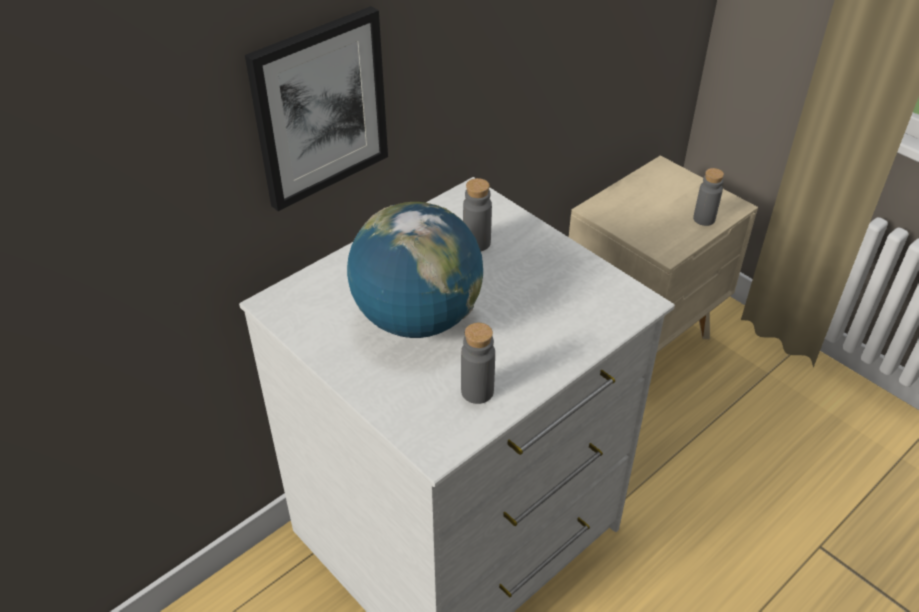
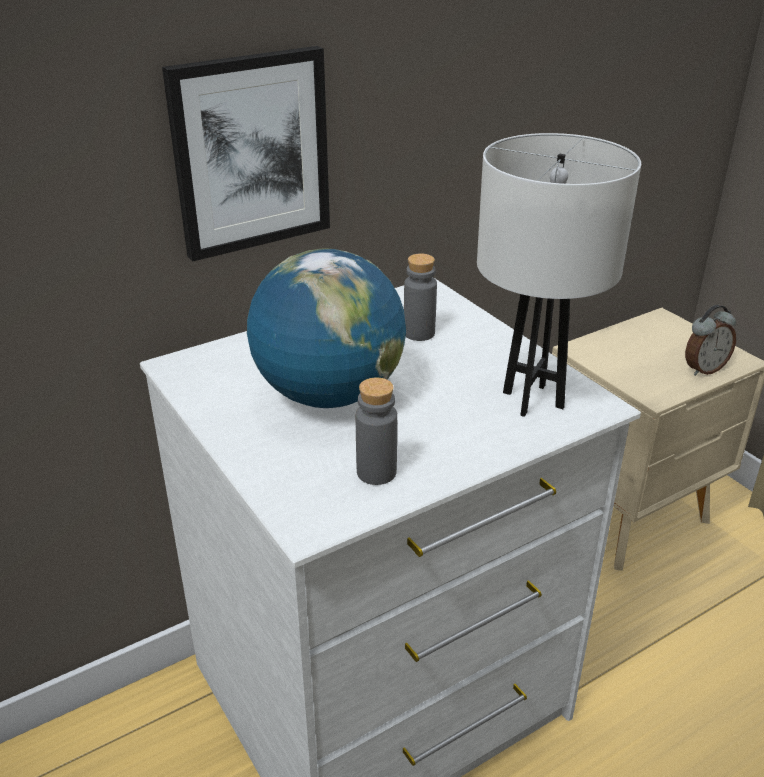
camera: 10 degrees right, 10 degrees down
(587, 303) = (533, 400): none -> white table lamp
(704, 219) = (703, 369): grey bottle -> alarm clock

